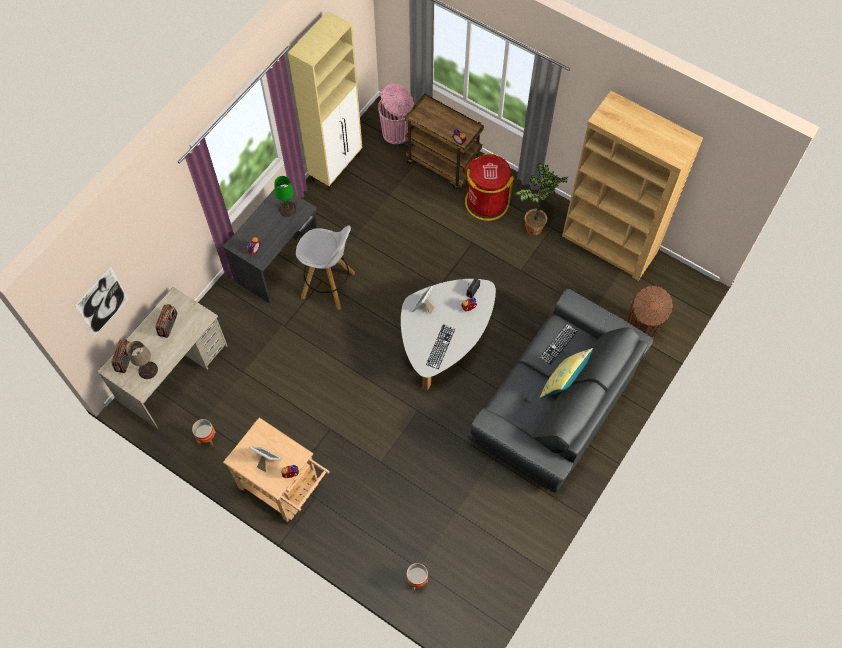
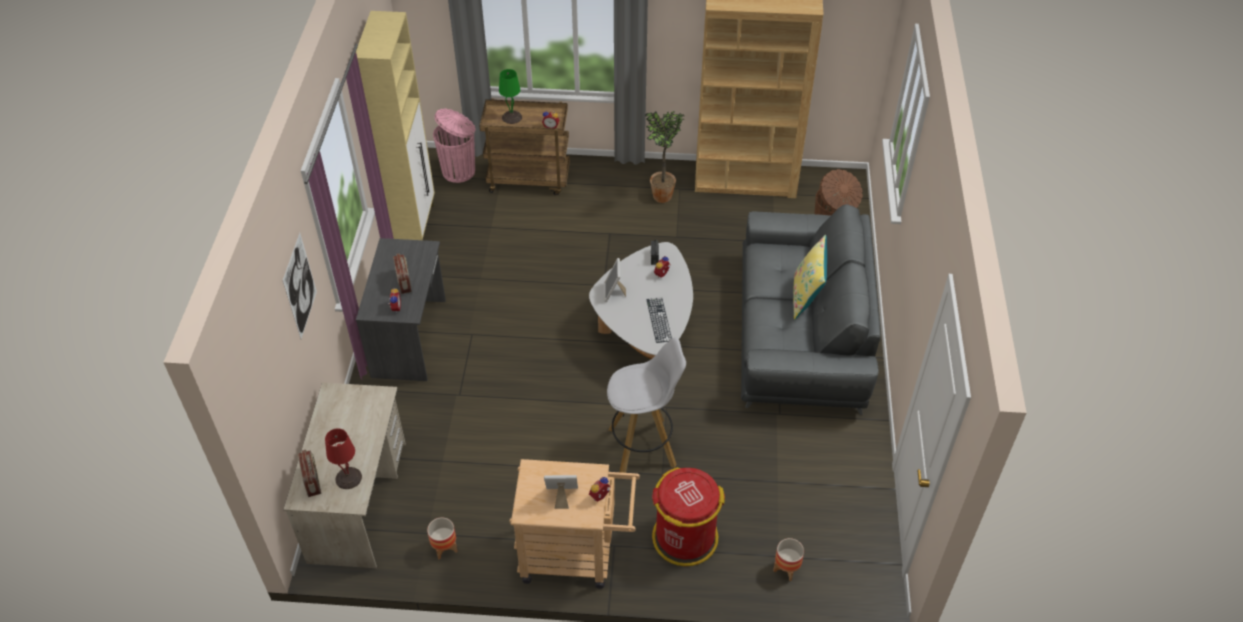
camera: 30 degrees left, 15 degrees down
(102, 301) = (269, 397): picture -> picture (300, 286)
(147, 370) = (348, 478): beige table lamp -> red table lamp
(168, 325) = (343, 422): radio -> radio (404, 282)
(288, 209) = (407, 255): green table lamp -> green table lamp (512, 117)
(329, 286) = (484, 335): white stool -> white stool (643, 447)
(486, 202) = (598, 194): red trash can -> red trash can (684, 538)
(558, 344) = (775, 265): keyboard -> none

